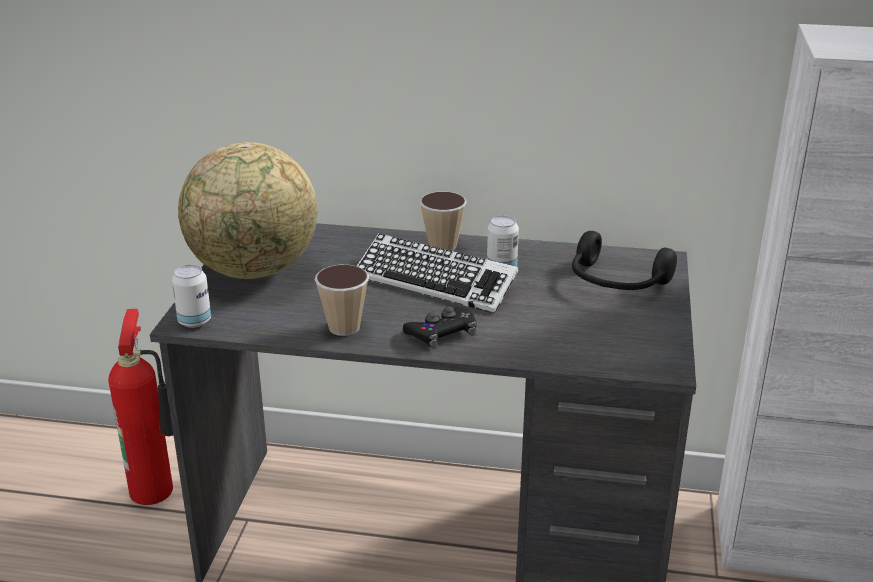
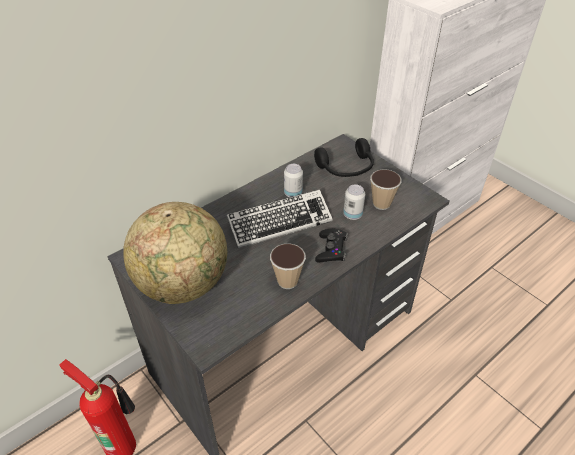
camera: 50 degrees left, 15 degrees up
(194, 321) = (211, 341): can -> can (352, 215)
(442, 246) = (247, 199): cup -> cup (381, 204)

